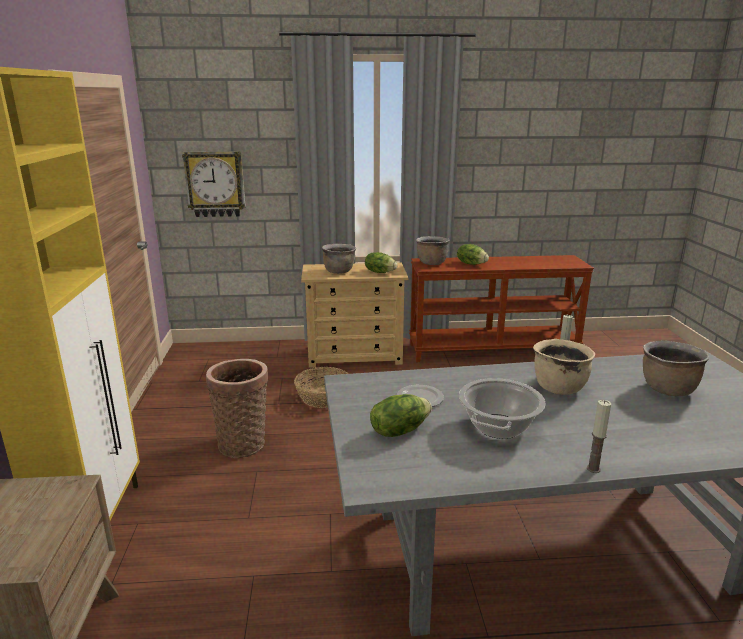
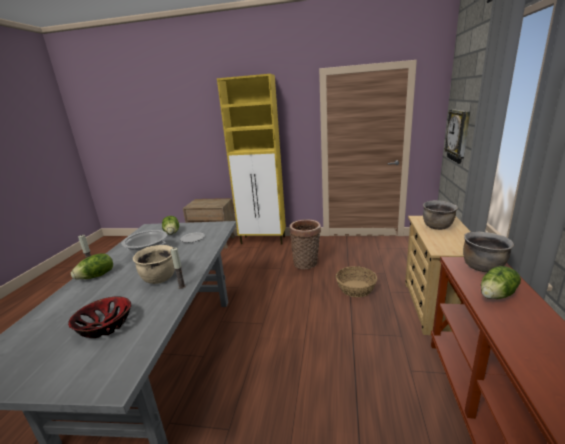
camera: 105 degrees right, 0 degrees up
(380, 272) = (443, 243): lettuce -> lettuce (97, 276)
(667, 389) = (105, 326): brown cooking pot -> bowl

